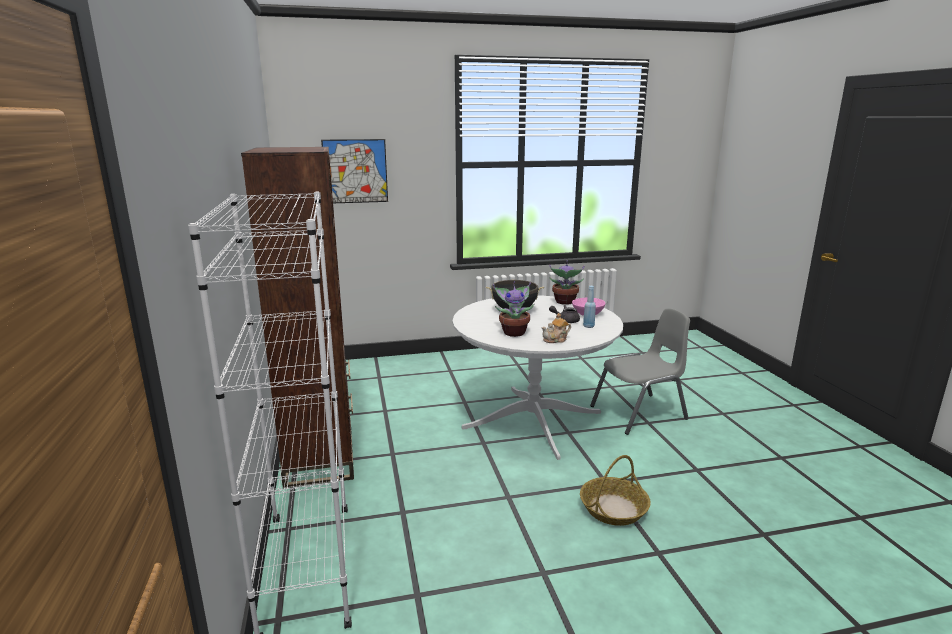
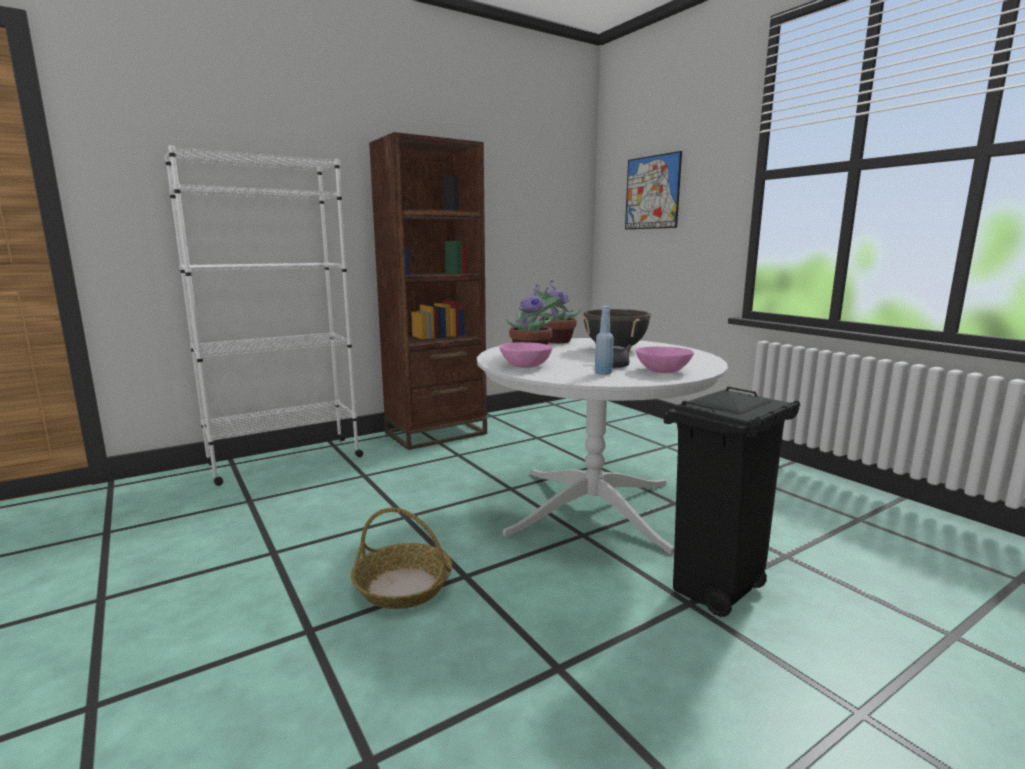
camera: 70 degrees right, 5 degrees down
(556, 340) = (525, 366): teapot -> pink bowl
(564, 302) = (697, 361): potted plant -> potted plant (555, 341)
(639, 413) = (715, 592): grey chair -> black trash can

